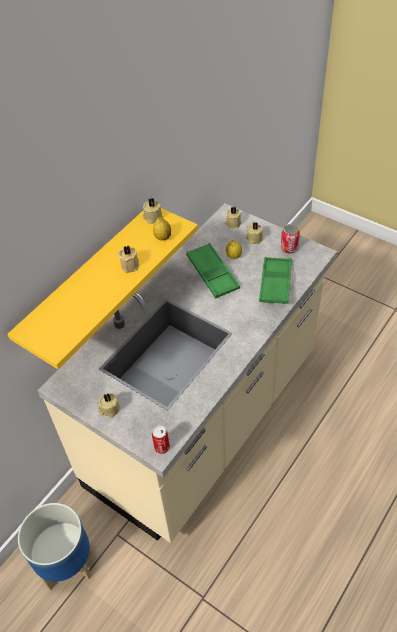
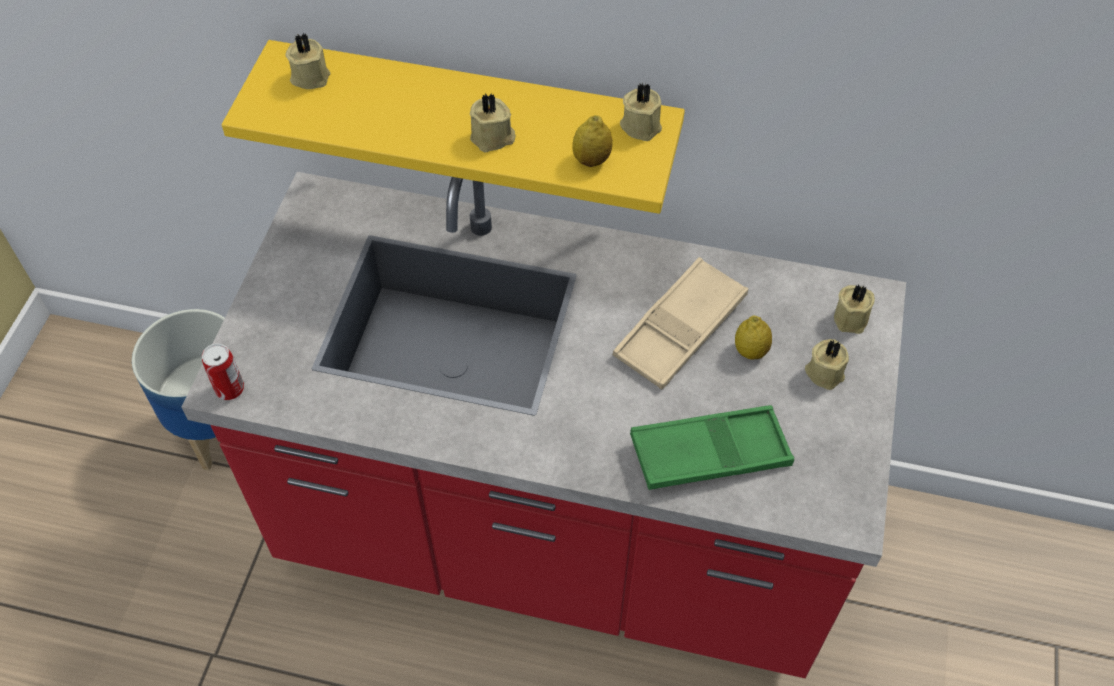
camera: 65 degrees right, 5 degrees up
(109, 409) = (287, 283): beige candle -> beige candle (310, 76)
(205, 421) = (557, 535): beige counter -> red counter
(212, 274) = (680, 329): green tray -> beige tray
(289, 248) = (833, 450): can -> none

